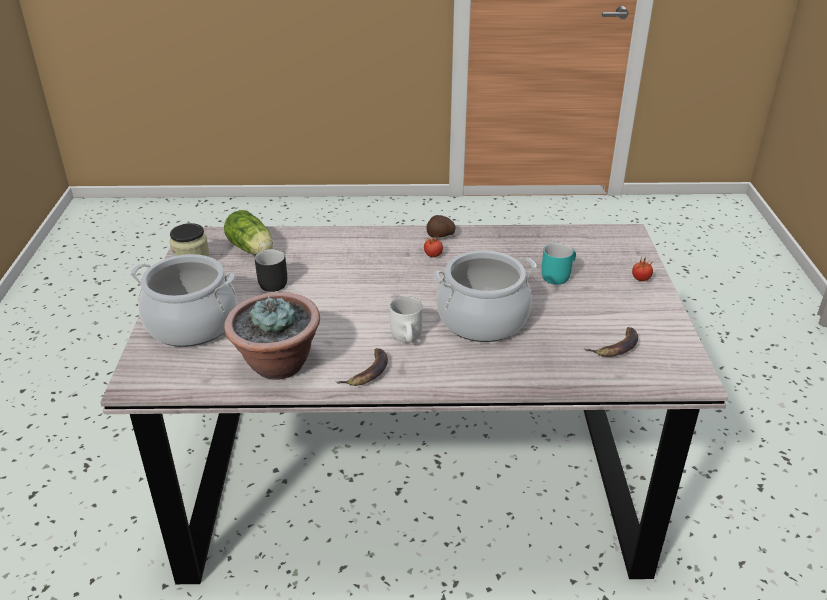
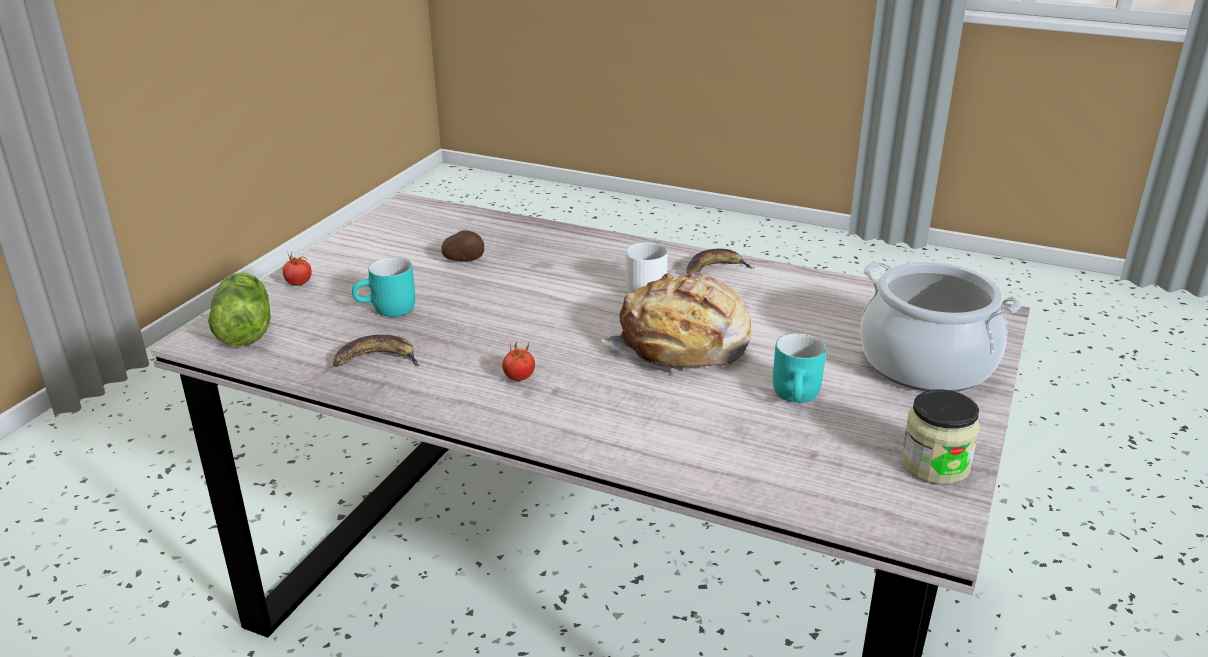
camera: 155 degrees left, 5 degrees down
(252, 250) = (818, 466): lettuce -> lettuce (245, 327)
(270, 282) = (799, 396): black mug -> turquoise mug
(277, 364) = (815, 296): potted plant -> none
(354, 298) = (683, 345): none -> bread
(440, 236) = (474, 407): potato -> potato (464, 260)
(482, 320) = (542, 286): cooking pot -> none
(616, 346) = (436, 236): banana -> banana (375, 360)

